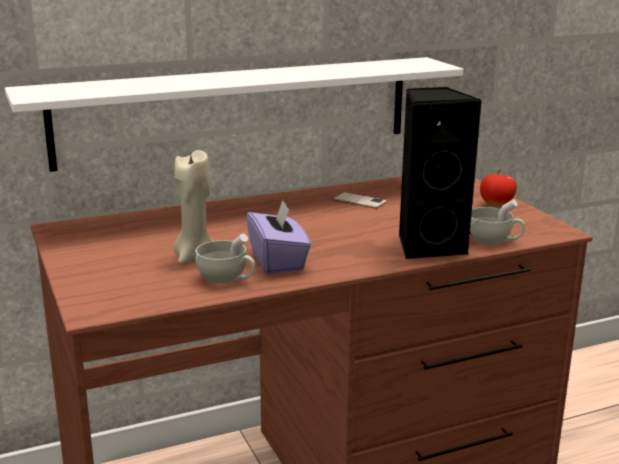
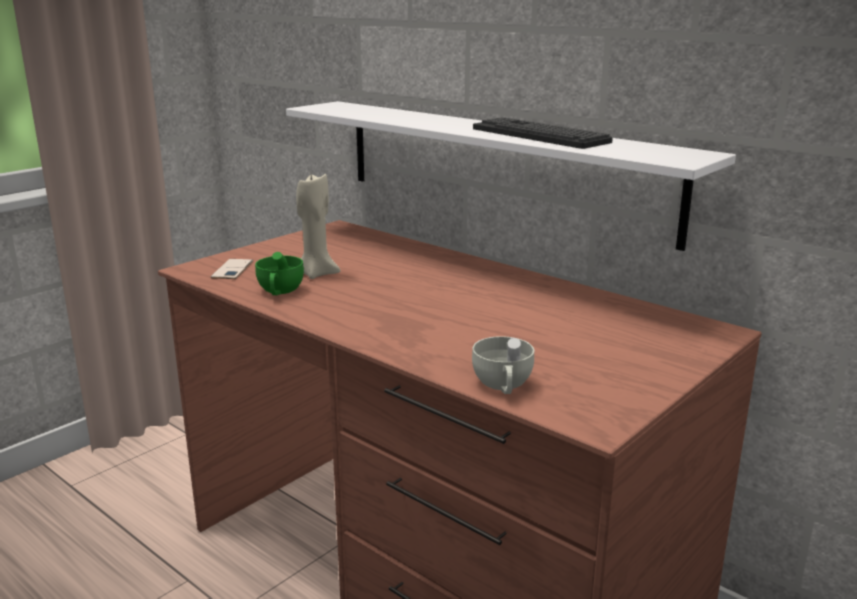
camera: 65 degrees right, 0 degrees up
(227, 279) = (279, 292): white cup -> green cup
(278, 261) = (336, 301): purple tissue box -> none
(312, 71) = (539, 135): none -> keyboard
(359, 201) = (546, 302): phone -> phone (232, 269)
(428, 246) = (444, 354): black speaker -> none
(496, 204) = (648, 372): apple -> none

